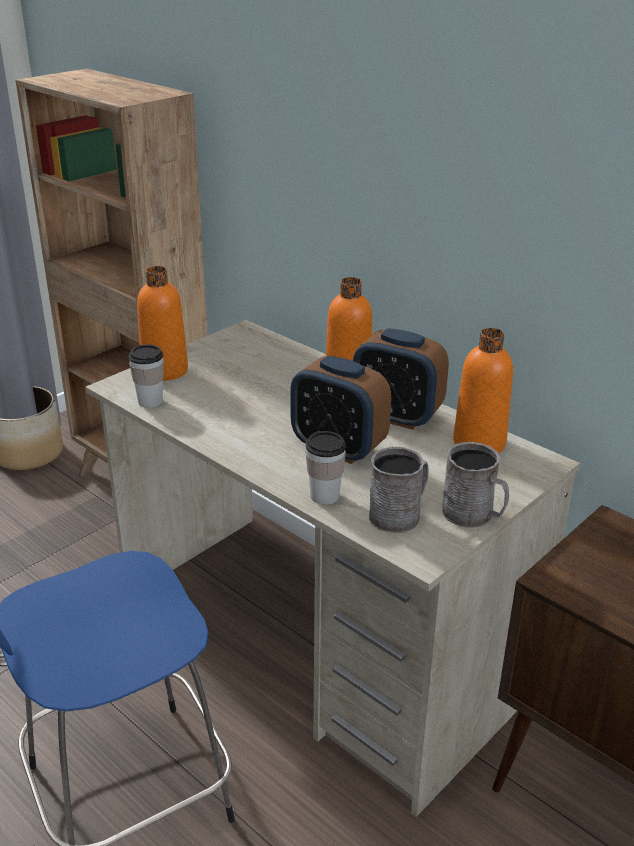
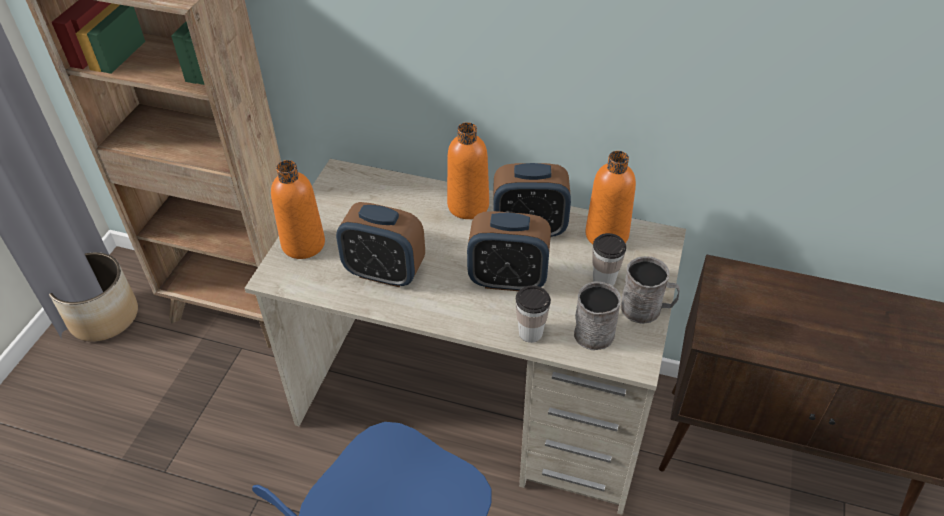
camera: 25 degrees left, 15 degrees up
(150, 401) = (317, 285): cup -> cup (604, 280)
(220, 409) = (384, 272): none -> alarm clock

